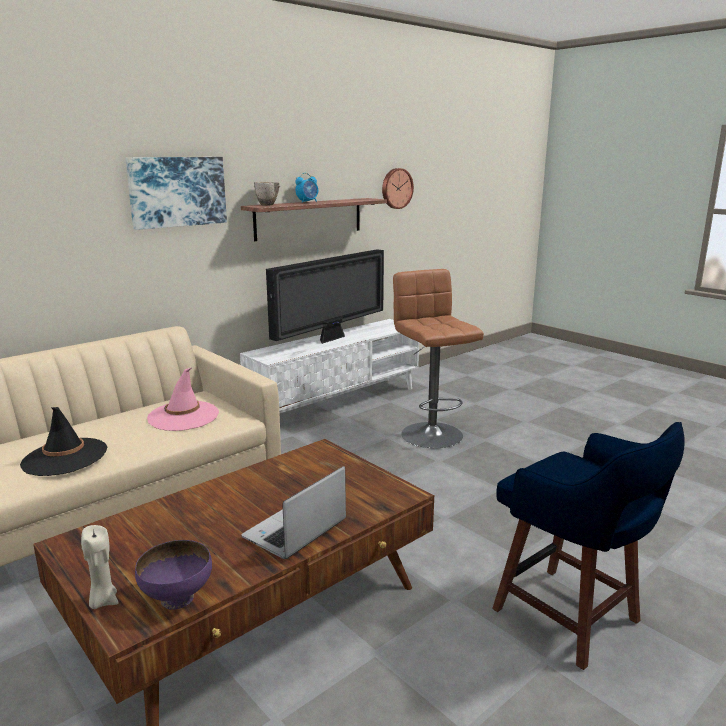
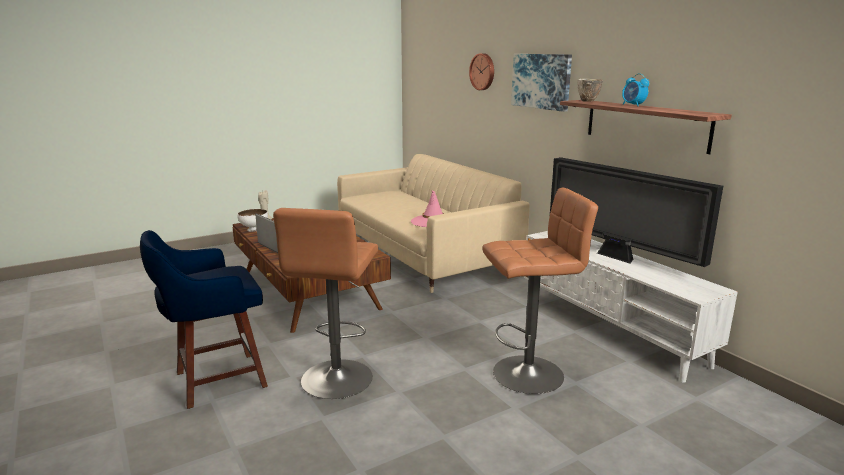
camera: 100 degrees right, 0 degrees up
(64, 457) = (388, 205): black hat -> none
(178, 598) = (254, 229): purple bowl -> white bowl
(396, 188) = (791, 108): wall clock -> wall clock (483, 71)
(502, 526) = (336, 379): none -> brown stool

